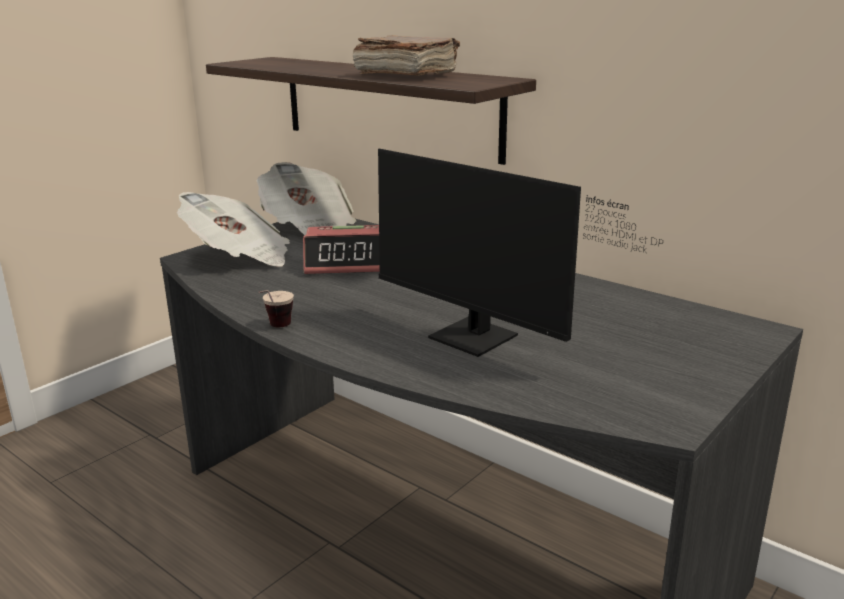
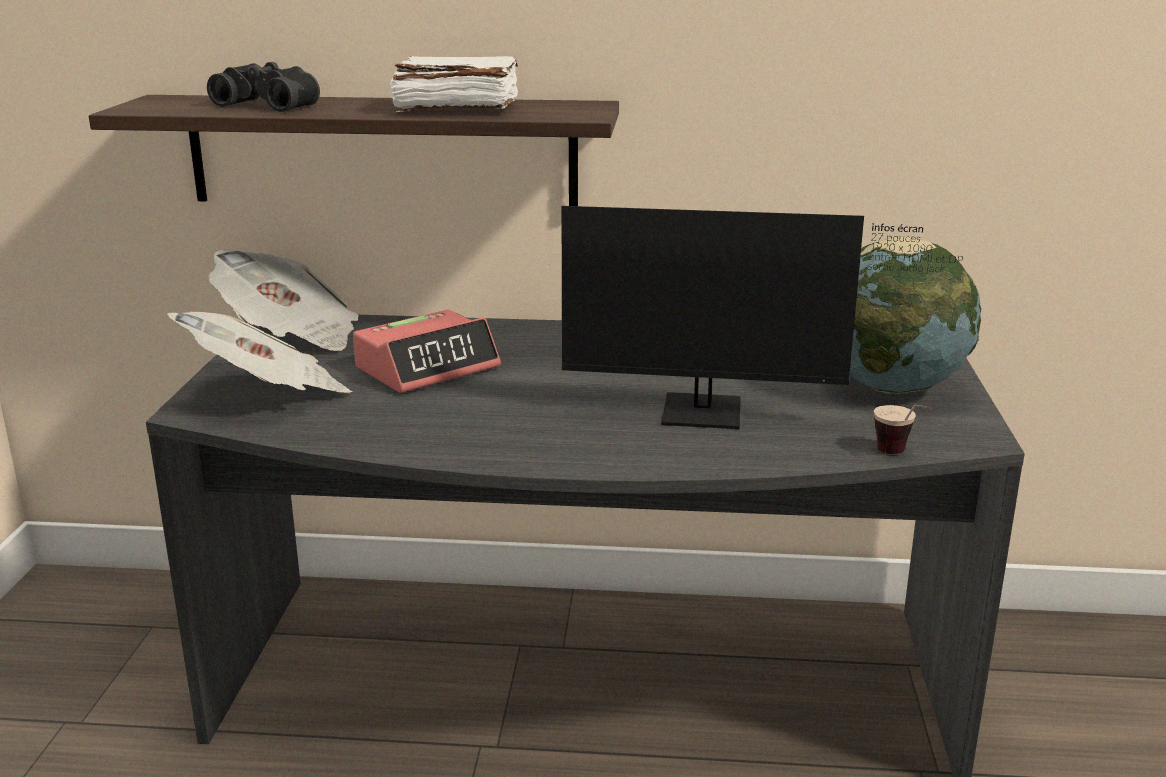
camera: 35 degrees left, 0 degrees up
(275, 329) = (481, 462): cup -> cup (900, 456)
(311, 65) = (272, 104): none -> black binoculars
(405, 75) = (455, 108): brown book -> white book
(662, 360) = (892, 387): none -> globe

